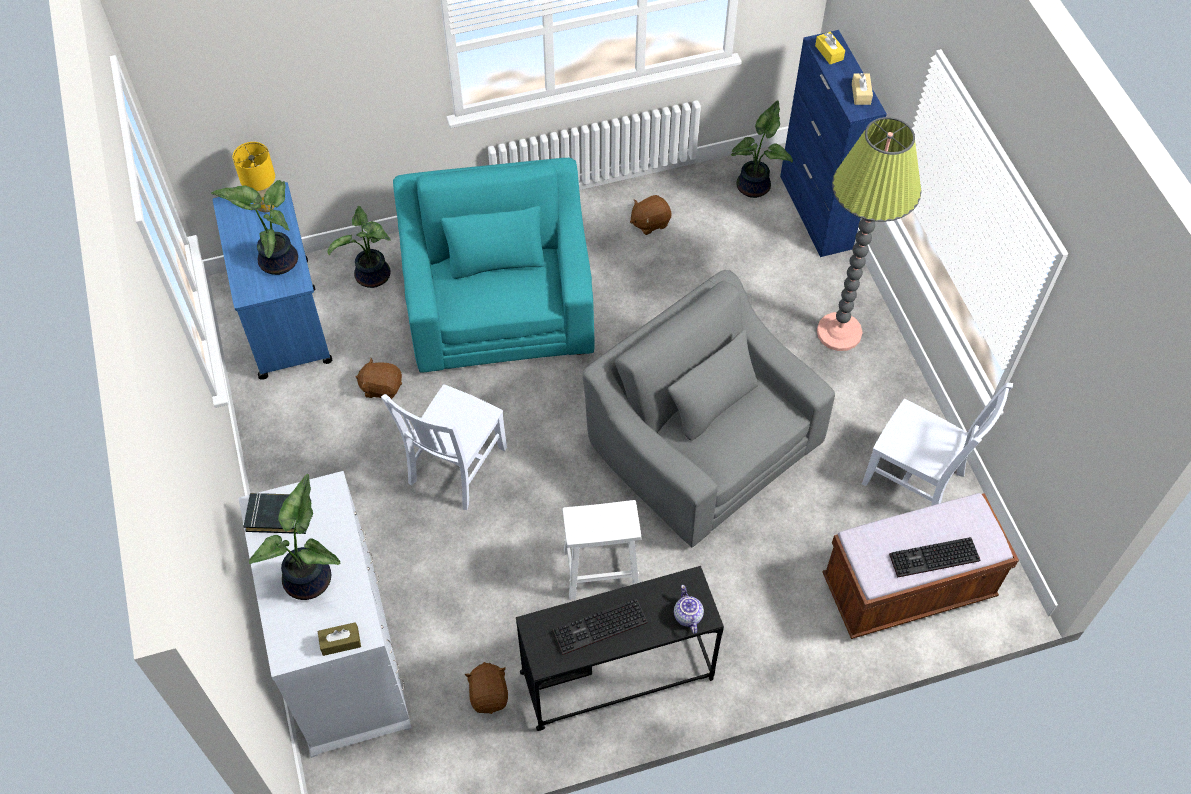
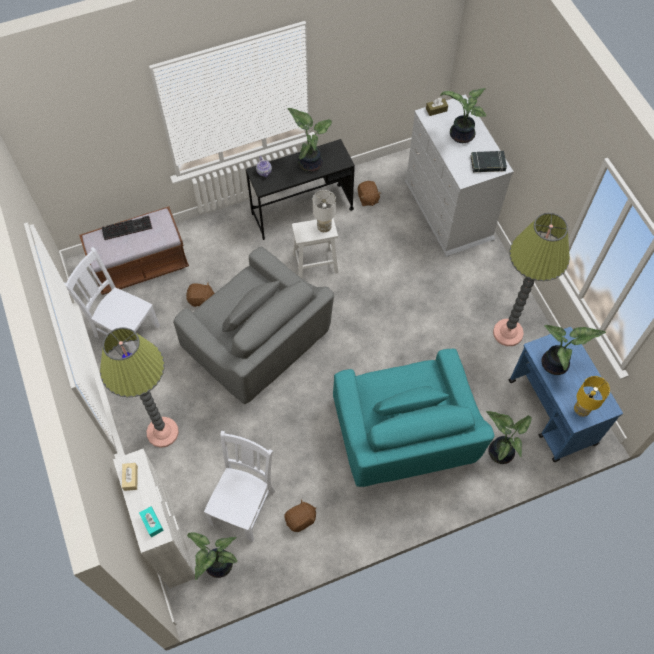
camera: 175 degrees right, 5 degrees up
(309, 430) = (508, 333): none -> floor lamp
(381, 387) = (470, 365): brown plush toy -> brown plush toy (201, 299)
(455, 468) = (410, 315): white chair -> white chair (244, 505)
(584, 524) = (324, 227): none -> white table lamp
(599, 629) = (310, 162): keyboard -> potted plant
(815, 212) = (170, 541): blue cabinet -> white cabinet
(829, 53) = (152, 523): yellow tissue box -> turquoise tissue box

